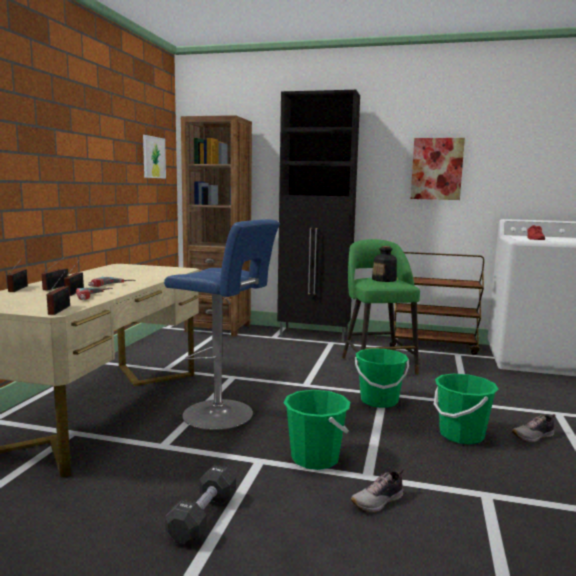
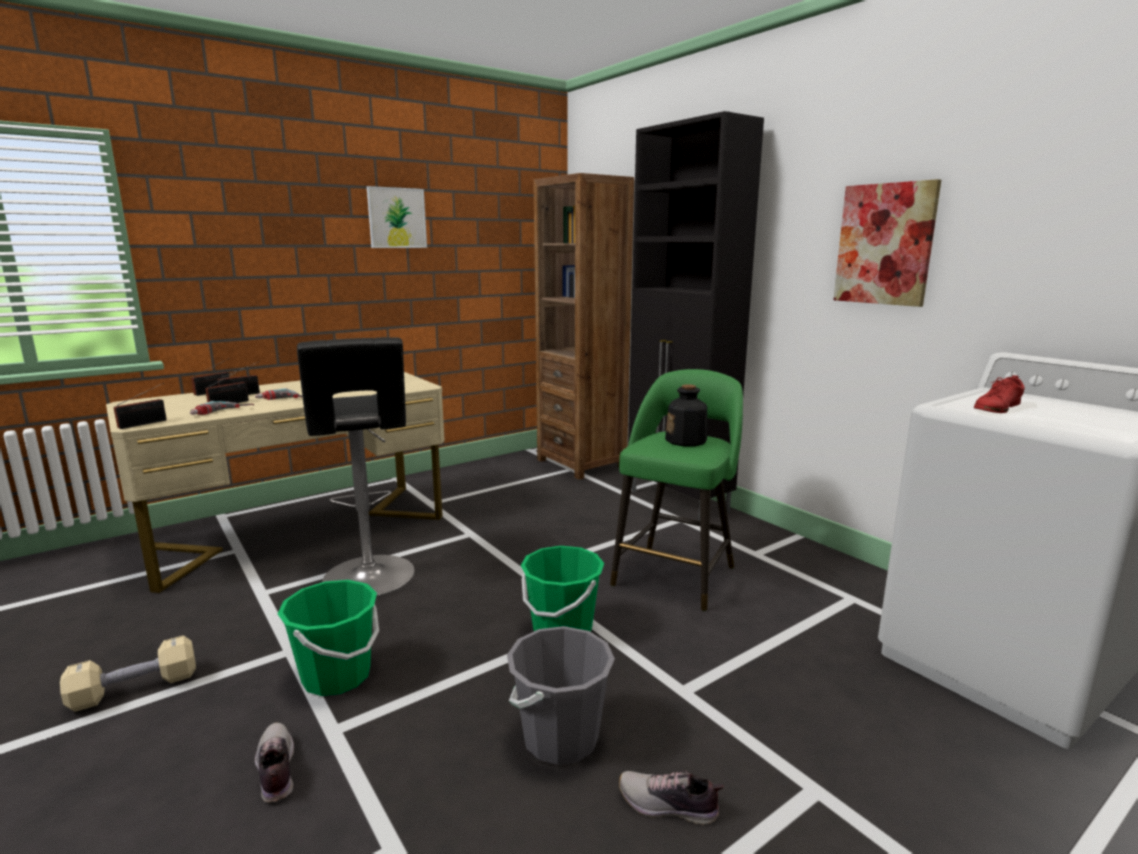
camera: 40 degrees right, 5 degrees up
(153, 157) = (512, 235): picture -> picture (397, 218)
(203, 518) = (135, 689): black dumbbell -> beige dumbbell
(222, 415) = (370, 579): blue stool -> black stool
(378, 501) = (275, 771): shoe -> shoe turned 60 degrees clockwise
(433, 346) = (836, 570): brown cart -> none
(461, 435) = (560, 738): green bucket -> grey bucket

